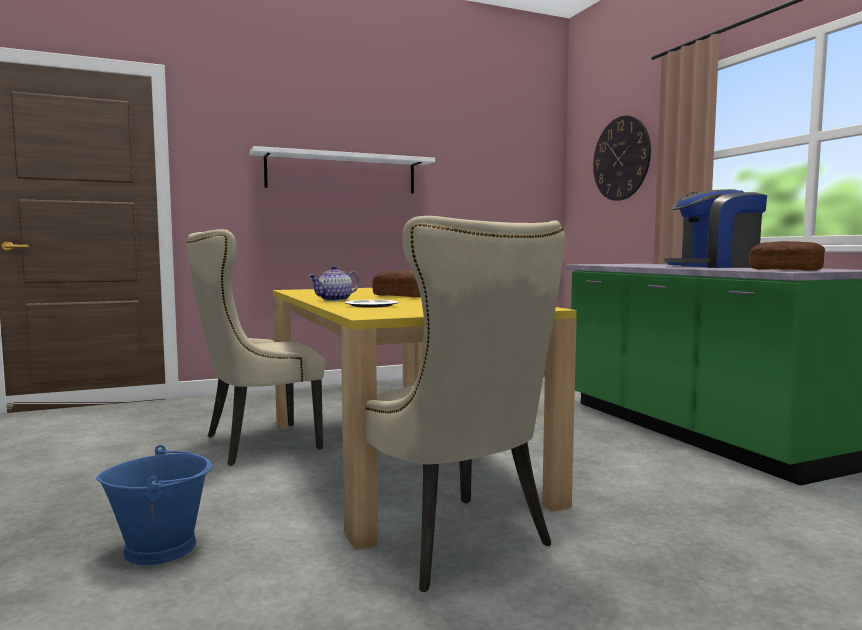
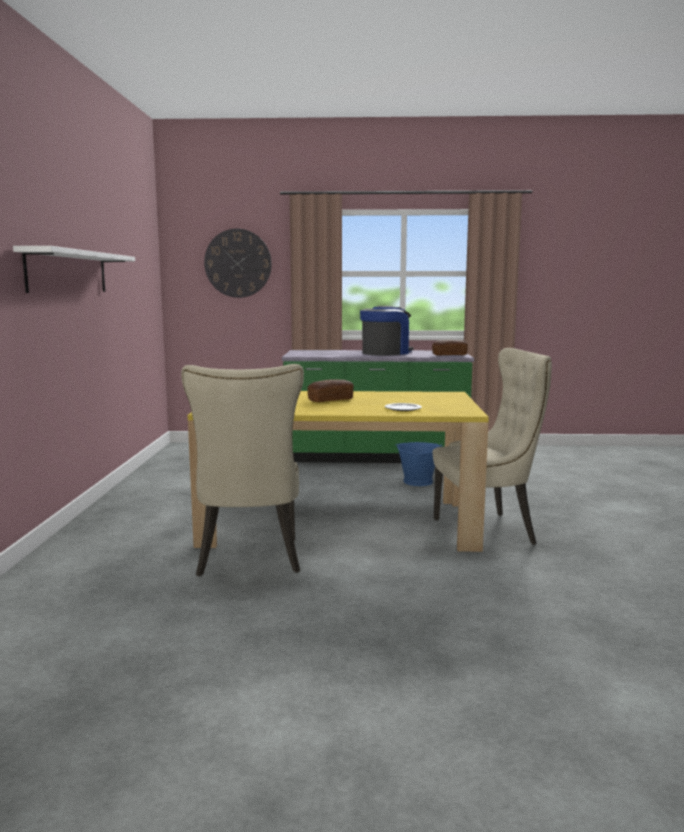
camera: 65 degrees left, 5 degrees up
(161, 547) = (447, 600): blue bucket -> blue bucket (417, 481)
(335, 300) = (346, 410): teapot -> none
(714, 266) = (386, 353): coffee machine -> coffee machine turned 150 degrees counterclockwise

